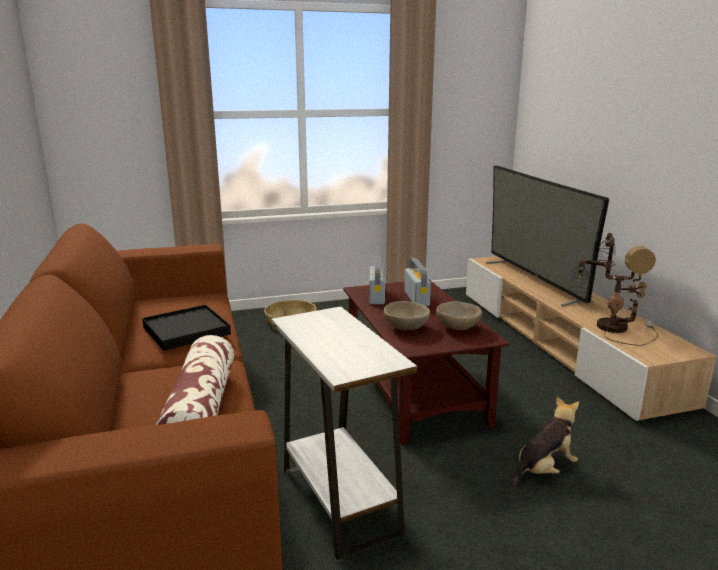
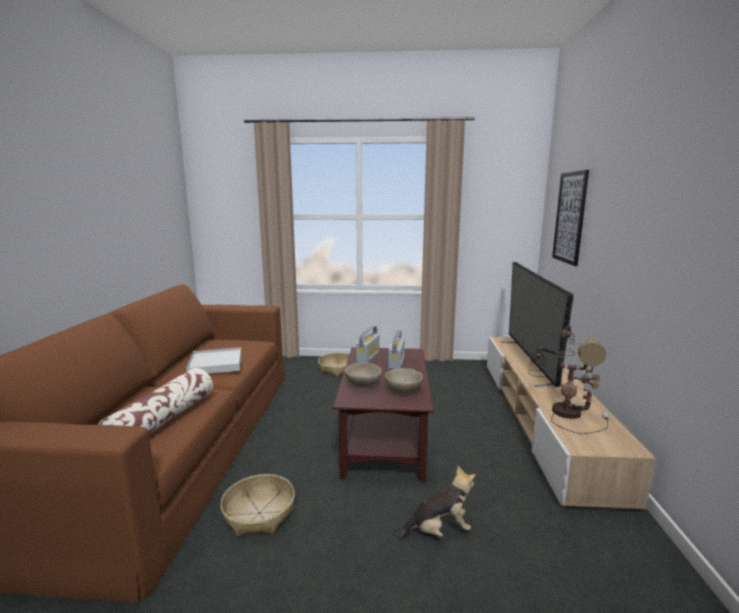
camera: 20 degrees right, 5 degrees down
(186, 331) = (215, 364): black tray -> white tray
(339, 500) = (259, 513): white side table -> basket
(569, 111) = (570, 217): none -> picture

